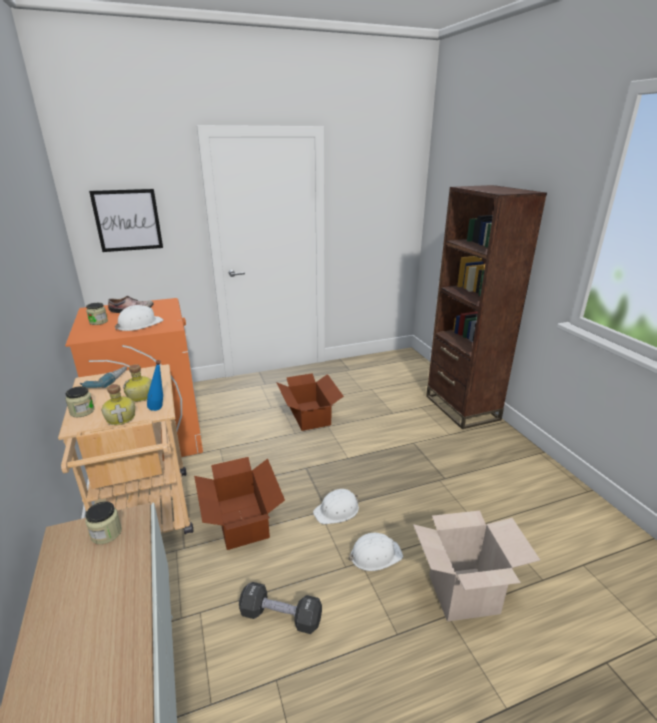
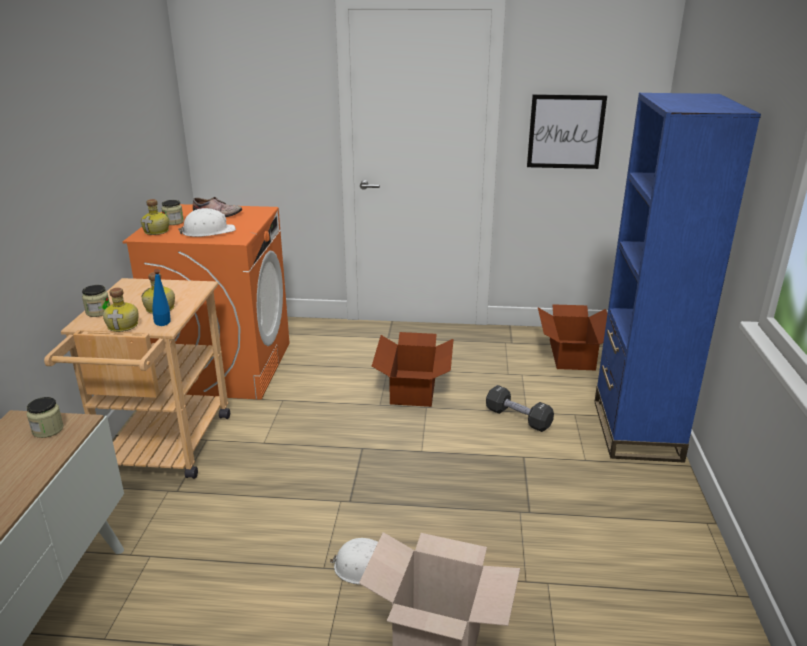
camera: 25 degrees right, 0 degrees up
(91, 331) = (157, 231): none -> bottle
(106, 381) = (144, 287): power drill -> none
(127, 220) = (246, 107): picture -> picture (565, 132)
(241, 520) = (250, 482): cardboard box -> cardboard box (571, 355)
(281, 616) = (220, 590): black dumbbell -> black dumbbell (518, 418)
(337, 510) = (361, 506): white hard hat -> none
(461, 407) = (636, 430): brown bookcase -> blue bookcase

